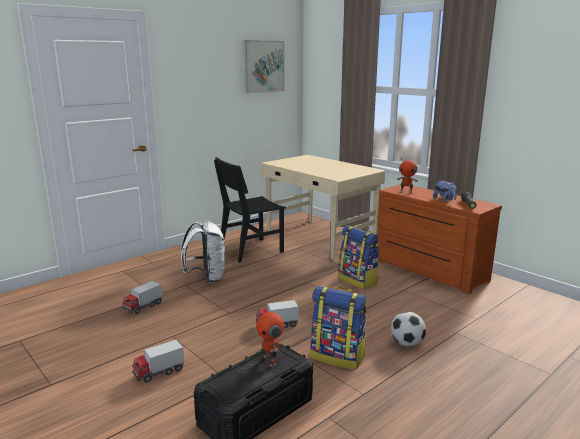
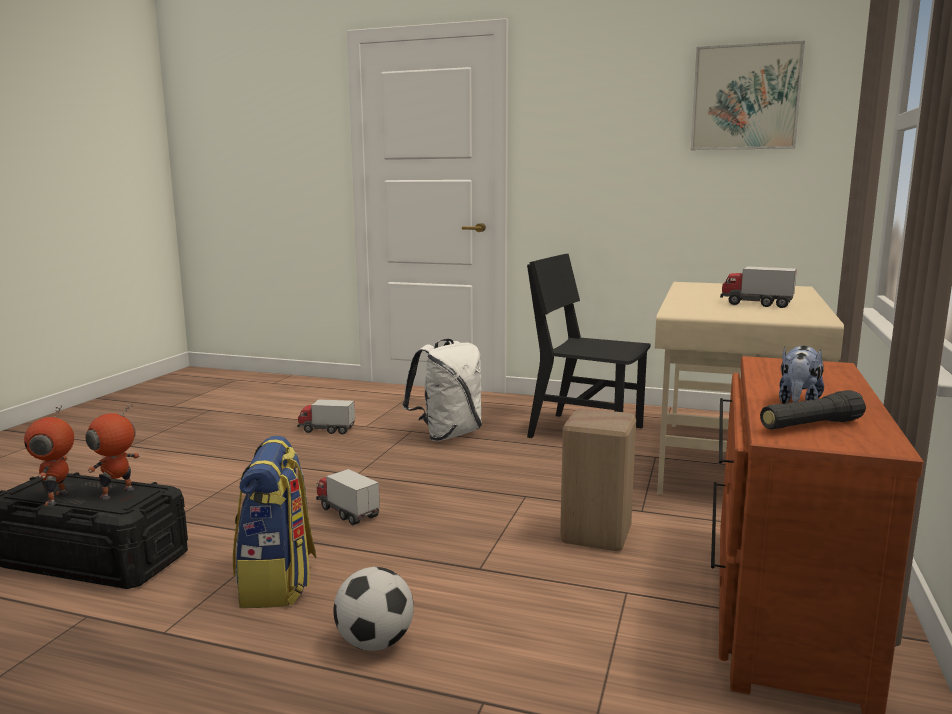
camera: 60 degrees right, 5 degrees down
(159, 372) = (172, 481): toy truck -> toy truck (756, 304)
(358, 281) = (597, 536): backpack -> beige stool
(406, 192) = (777, 372): toy robot -> toy robot (58, 498)

